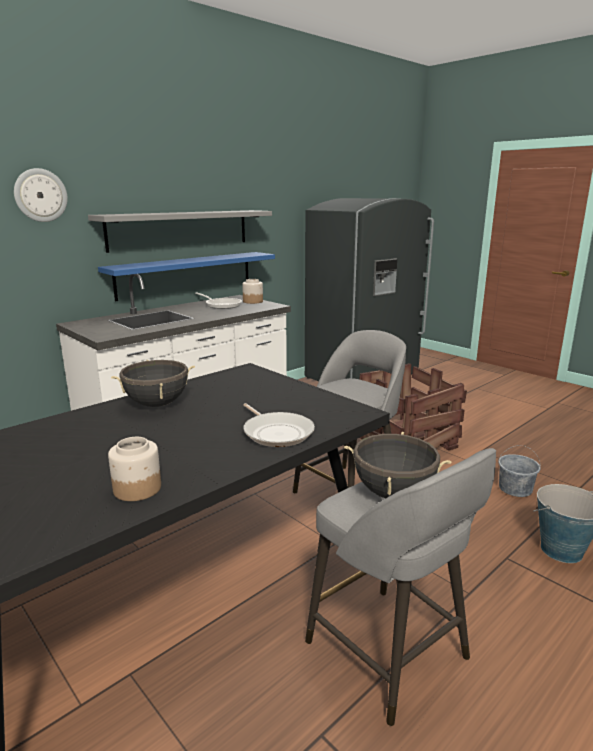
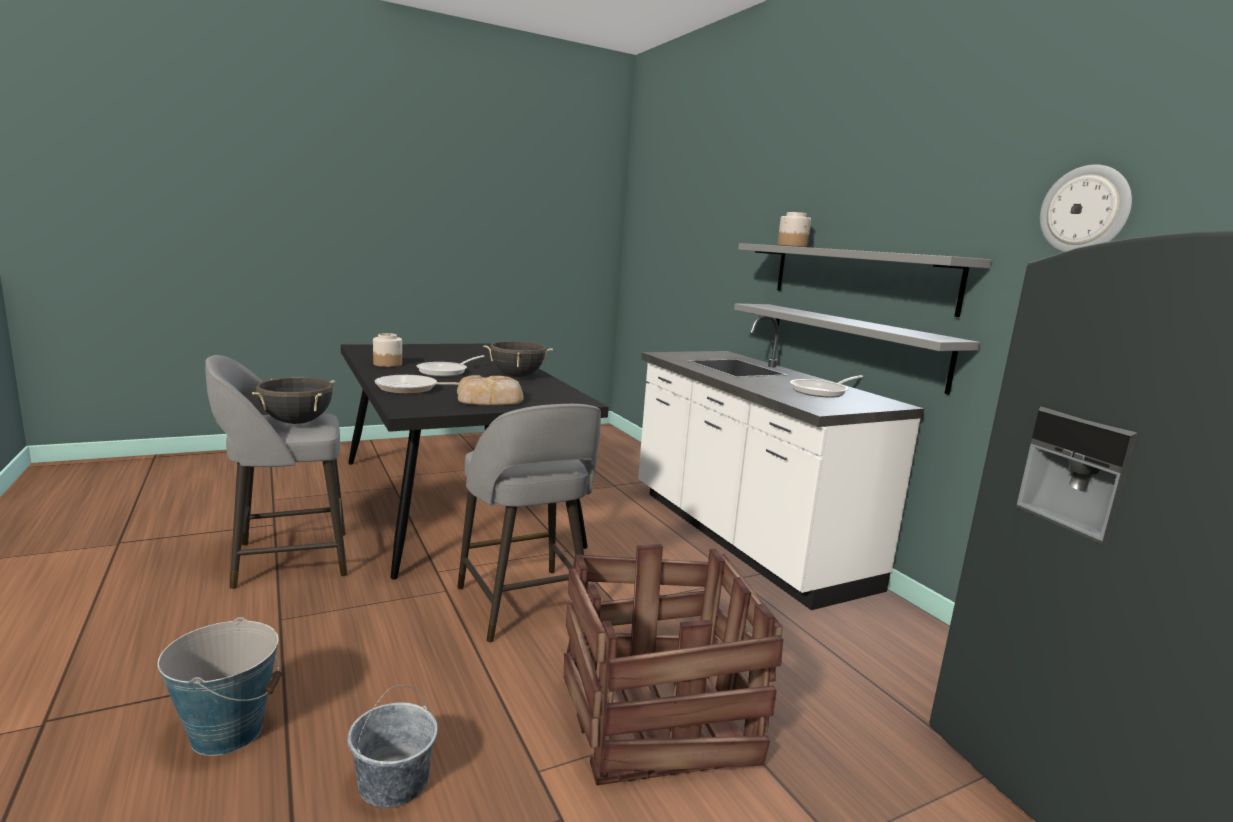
camera: 105 degrees right, 5 degrees down
(40, 195) = (746, 223): wall clock -> wall clock (1085, 210)
(162, 440) = (446, 372): none -> frying pan
(186, 274) = (852, 344): blue shelf -> grey shelf
(253, 301) = (855, 405): jar -> jar (792, 246)
(275, 395) = (490, 399): none -> bread

